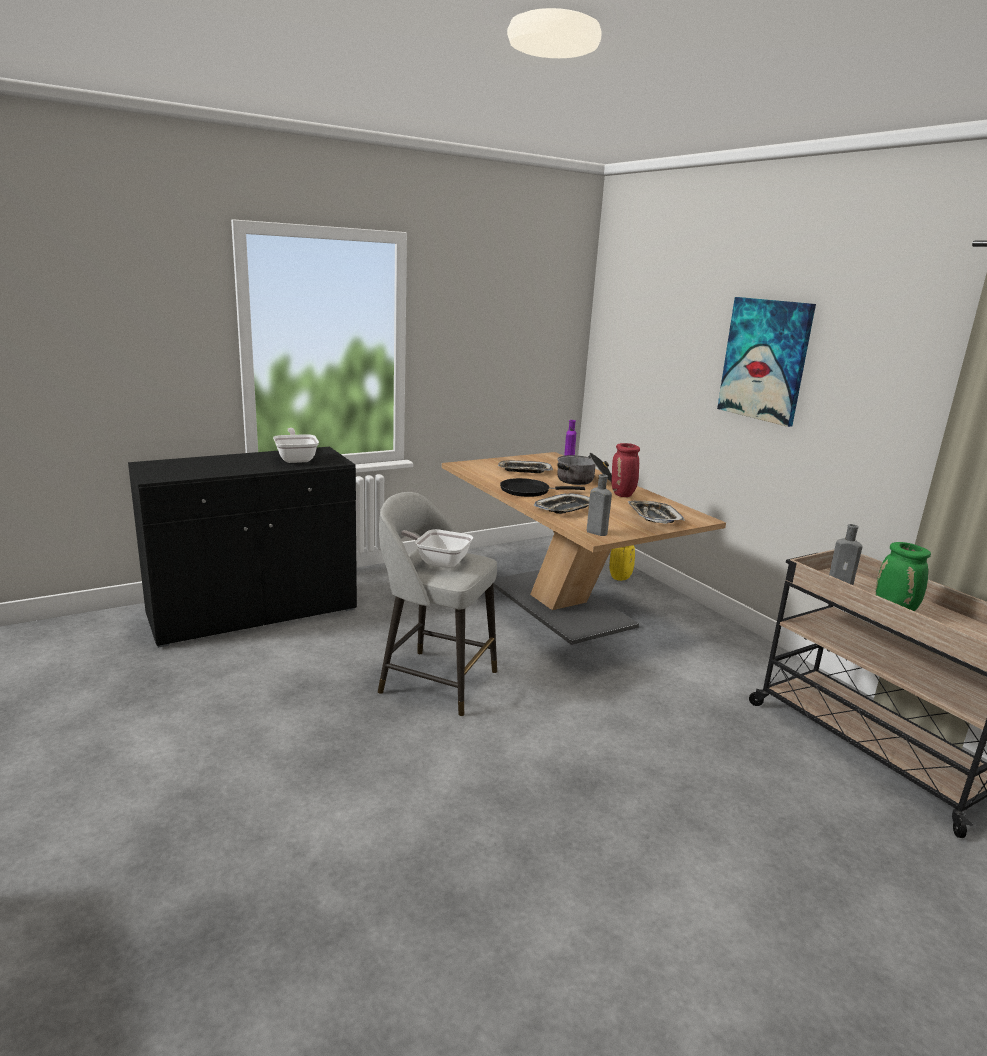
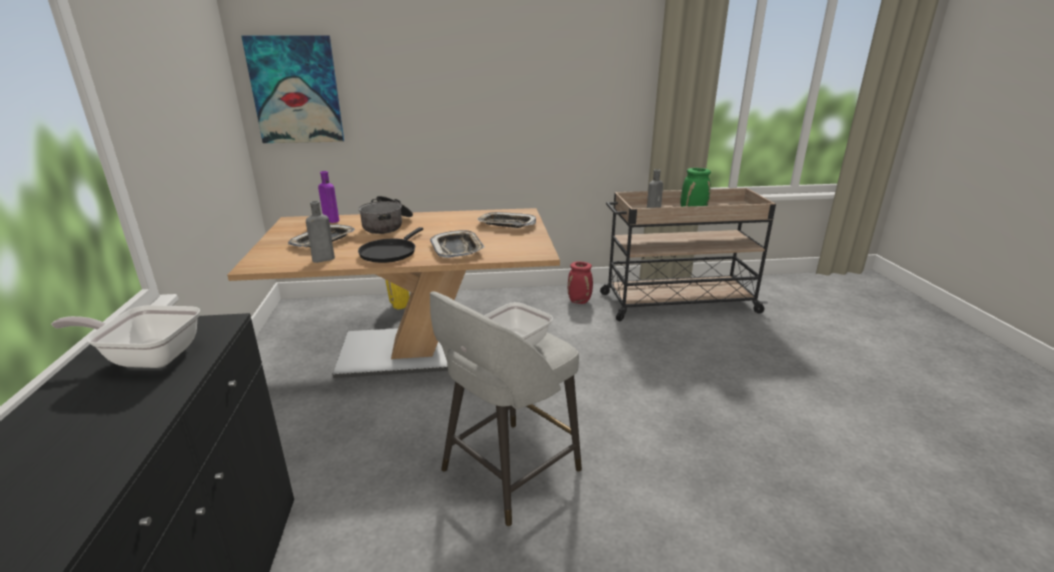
camera: 65 degrees left, 5 degrees up
(595, 532) = (528, 251): grey bottle -> grey bottle (322, 259)
(623, 495) = (444, 221): red vase -> red vase (580, 301)
(765, 360) = (490, 70): picture -> picture (296, 90)

